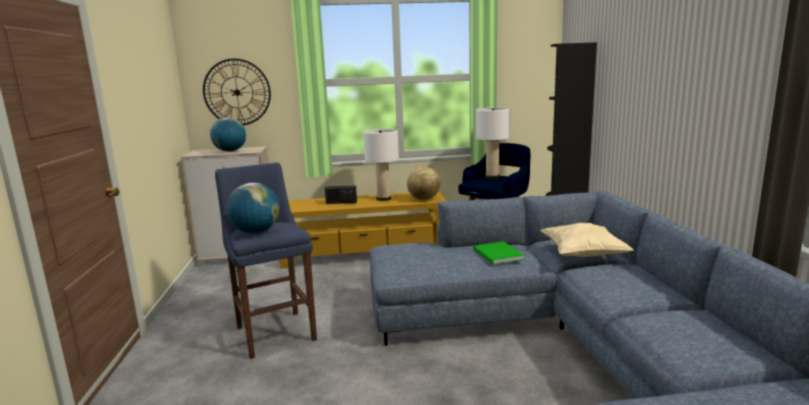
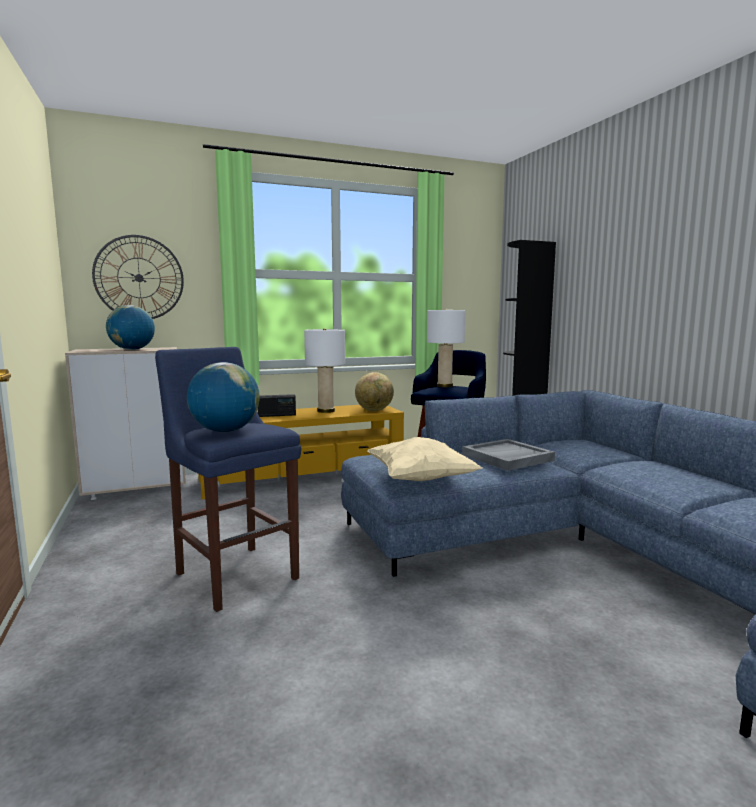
camera: 15 degrees left, 5 degrees down
(497, 255) = (507, 458): green book -> grey tray
(583, 255) = (596, 454): beige pillow -> beige pillow (421, 479)

